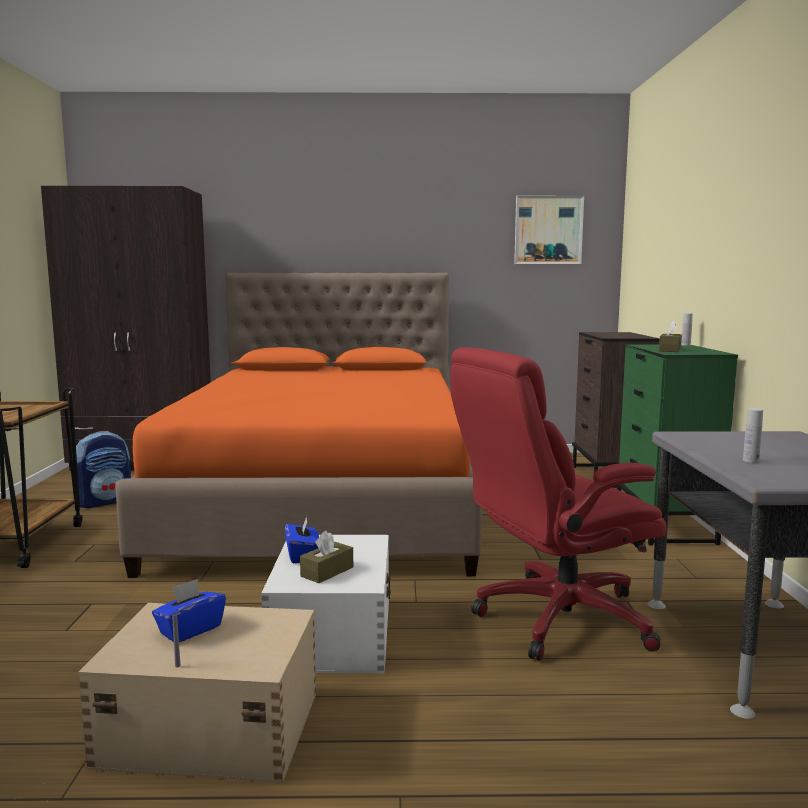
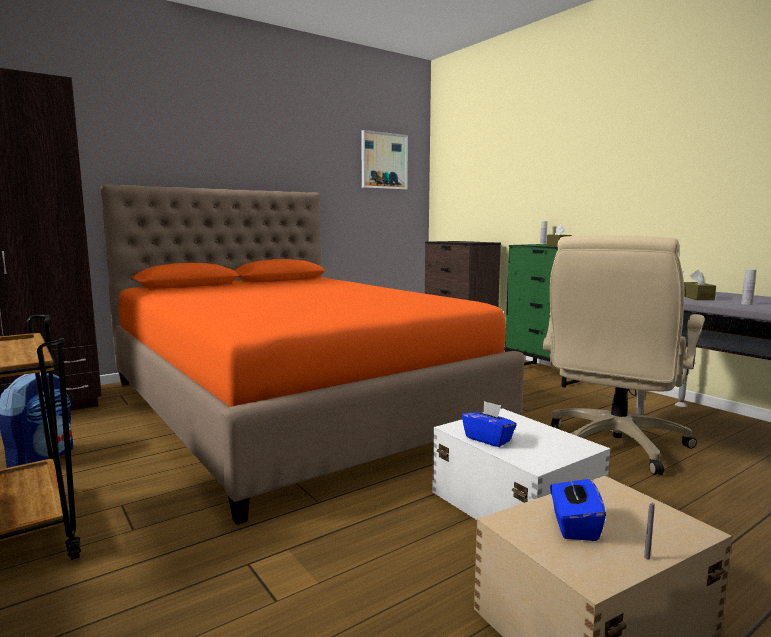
camera: 35 degrees left, 0 degrees up
(327, 572) = (538, 445): brown tissue box -> brown tissue box (697, 297)
(551, 620) = (613, 447): red office chair -> beige office chair

